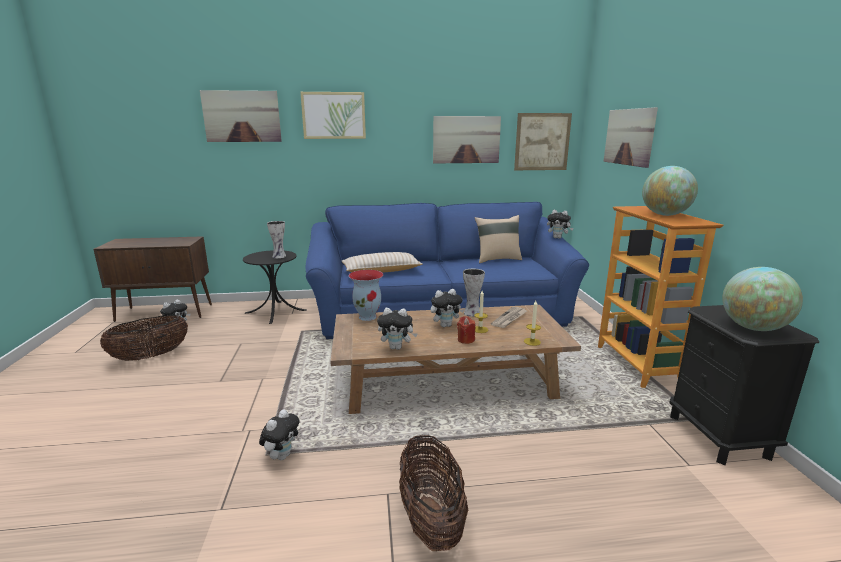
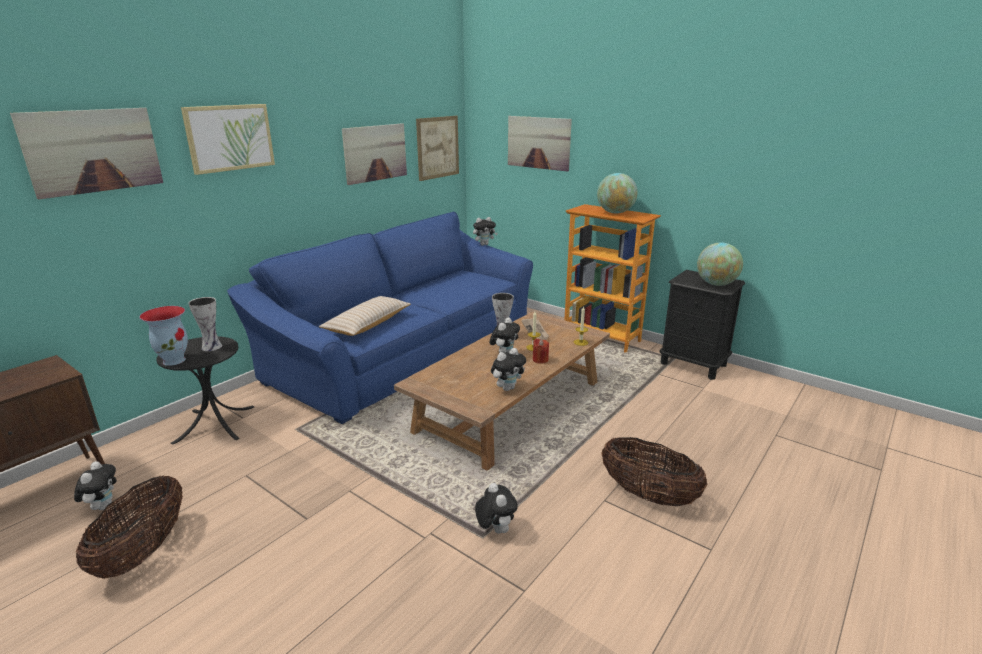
camera: 45 degrees left, 5 degrees up
(368, 317) = (429, 374): vase -> vase (174, 360)
(497, 259) = (445, 279): beige pillow -> none

